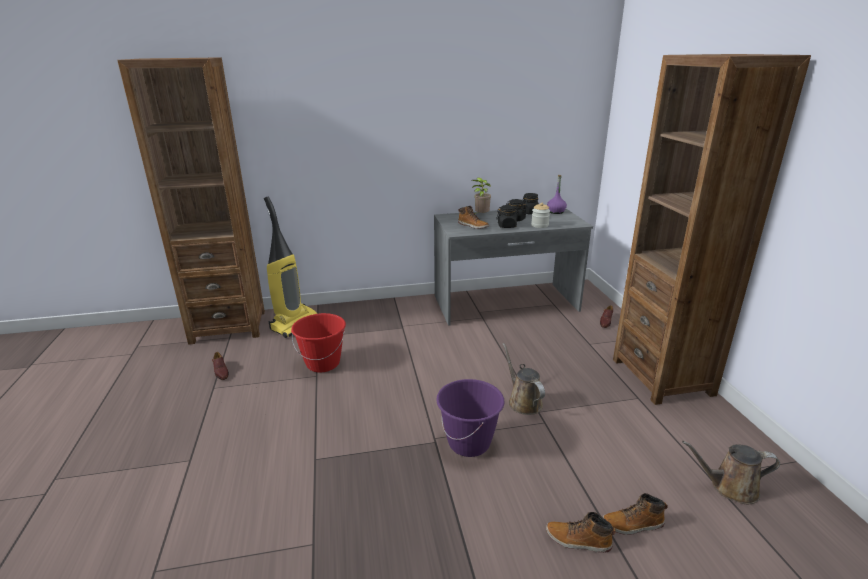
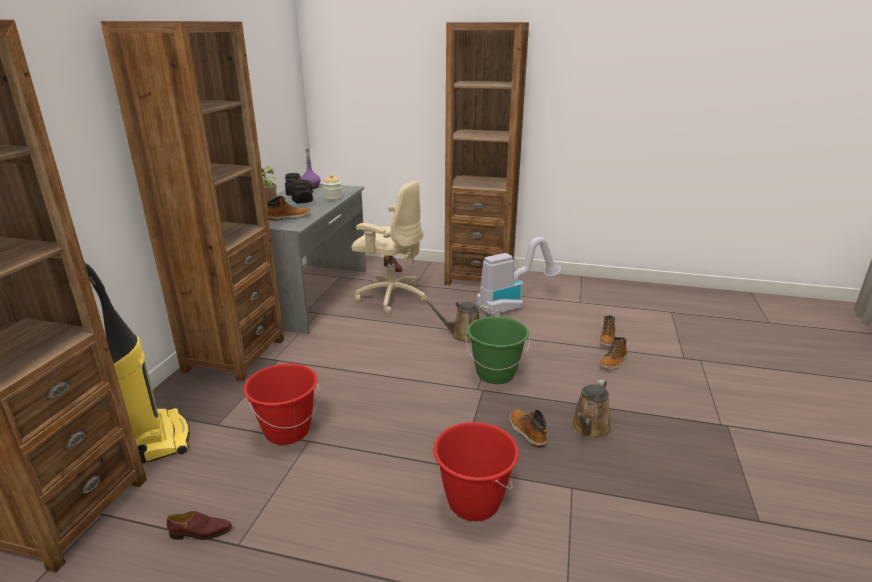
camera: 65 degrees left, 0 degrees up
(275, 479) = (473, 502): none -> red bucket
(384, 490) = (526, 432): none -> boot
(396, 310) = (234, 355): none -> brown bookcase
(469, 443) = (495, 374): purple bucket -> green bucket
(507, 226) = (313, 207): black jar -> none
(550, 339) = (391, 296): none -> beige office chair
(628, 418) = (513, 304): none -> vacuum cleaner
(729, 487) = (592, 300): brown watering can -> brown watering can (589, 428)

